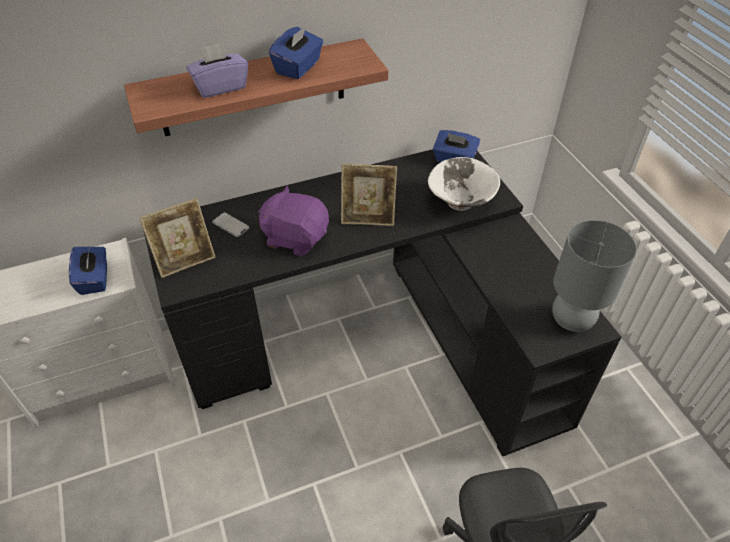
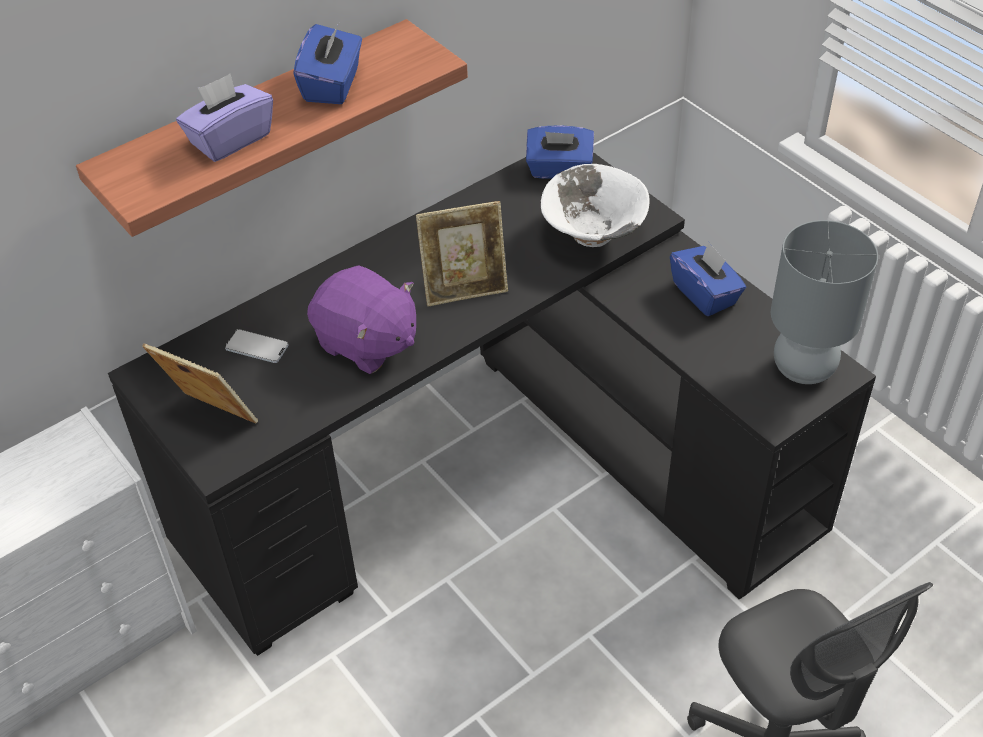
camera: 15 degrees left, 0 degrees up
(95, 279) = (68, 482): blue tissue box -> blue tissue box (705, 294)
(185, 261) = (210, 418): picture frame -> picture frame turned 105 degrees counterclockwise
(295, 238) = (366, 343): purple plush toy -> purple plush toy turned 150 degrees counterclockwise

